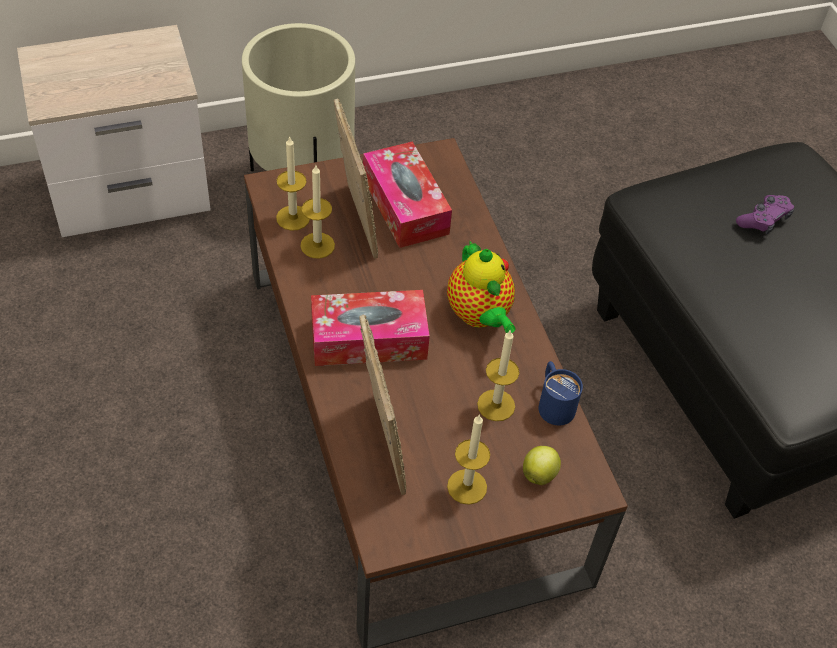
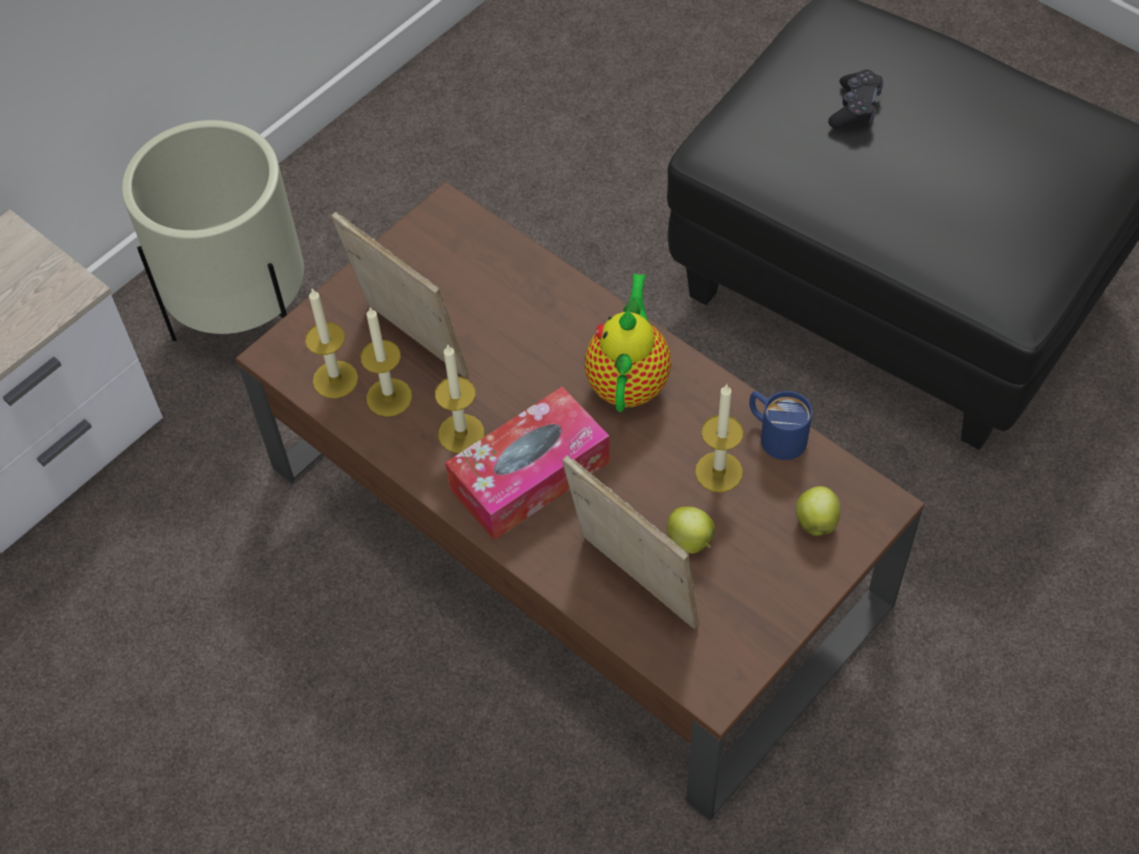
camera: 25 degrees left, 5 degrees up
(405, 205) = (452, 295): tissue box -> none
(443, 438) = (691, 541): none -> apple
(467, 486) = (754, 579): candle -> candle (461, 433)
(479, 315) = (628, 380): teapot -> teapot turned 120 degrees counterclockwise
(763, 220) = (855, 108): purple game controller -> black game controller

